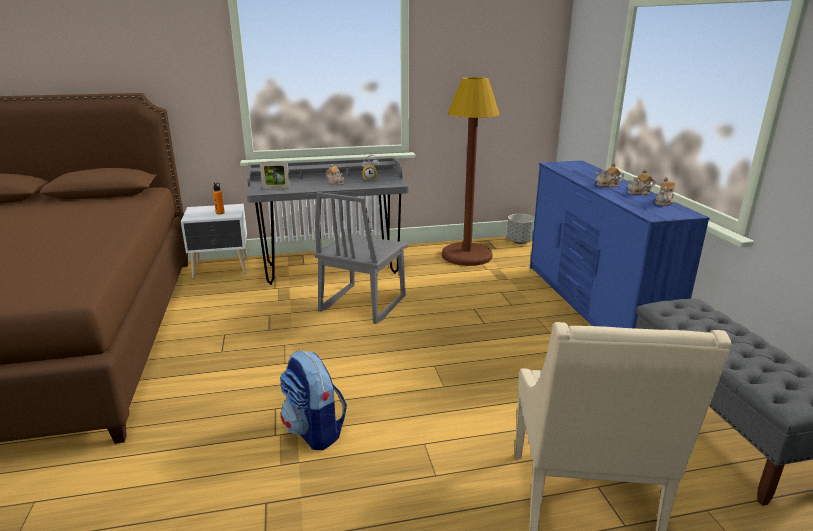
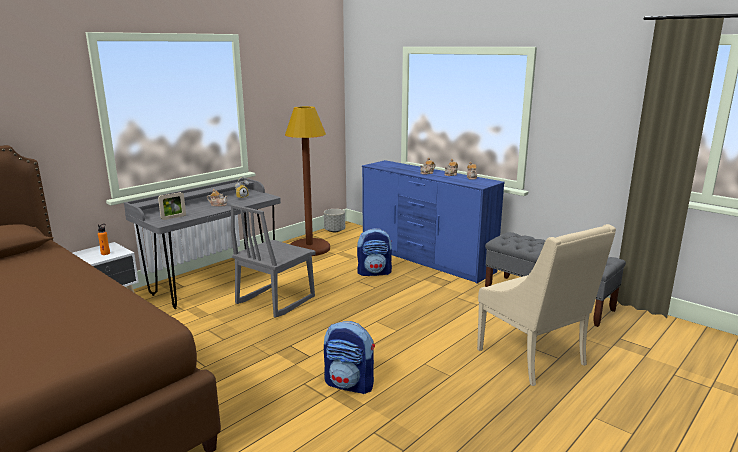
camera: 35 degrees left, 5 degrees down
(362, 304) = (275, 300): grey chair -> grey chair turned 45 degrees clockwise
(505, 304) = (374, 272): none -> backpack

